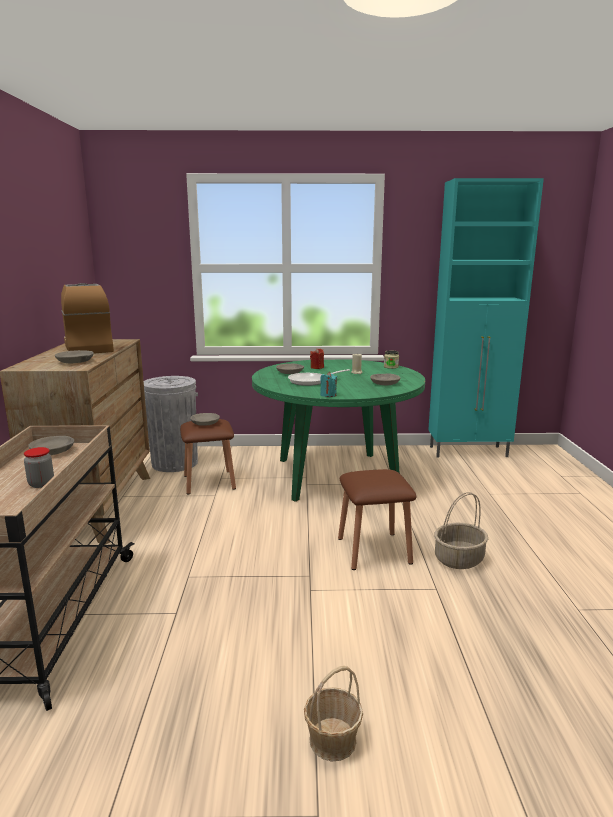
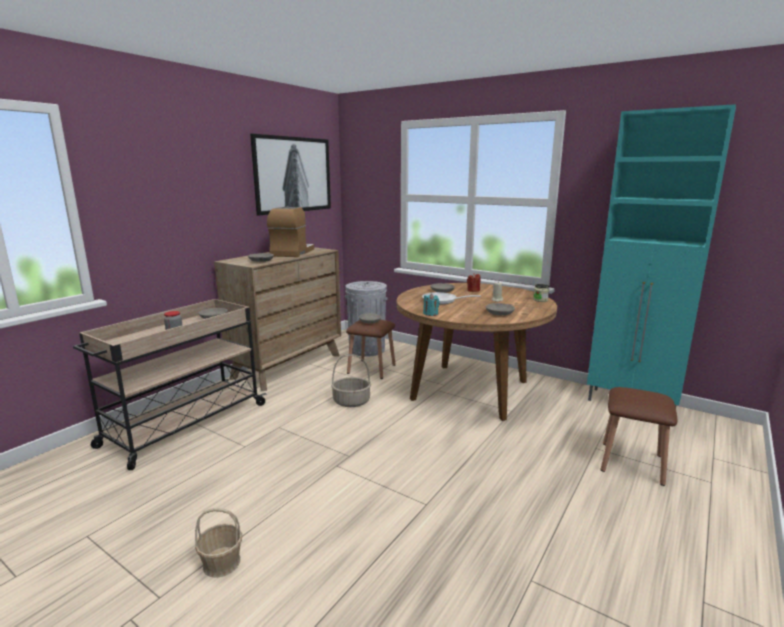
camera: 35 degrees right, 0 degrees up
(55, 239) = (292, 175): none -> picture
(336, 475) = (470, 390): green dining table -> brown dining table
(374, 550) = (419, 456): brown stool -> brown stool (631, 463)
(459, 559) = (479, 490): basket -> basket (352, 401)

